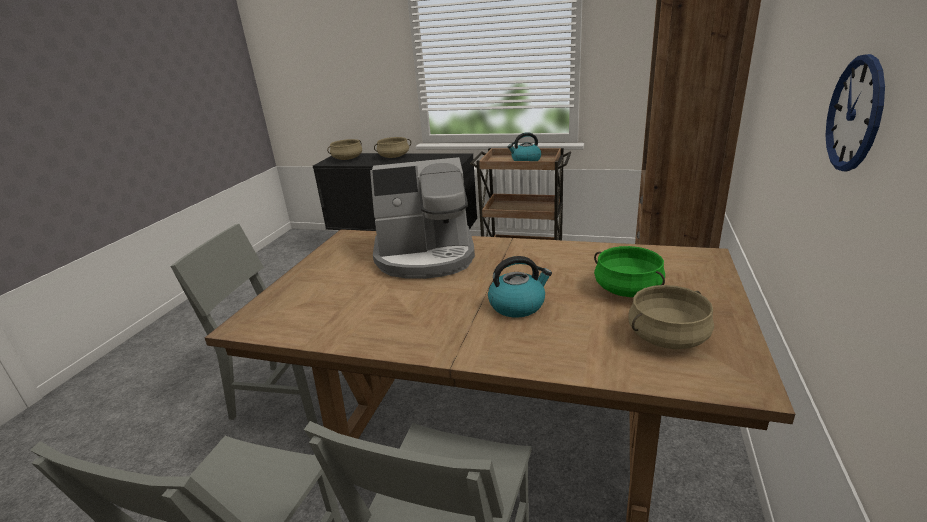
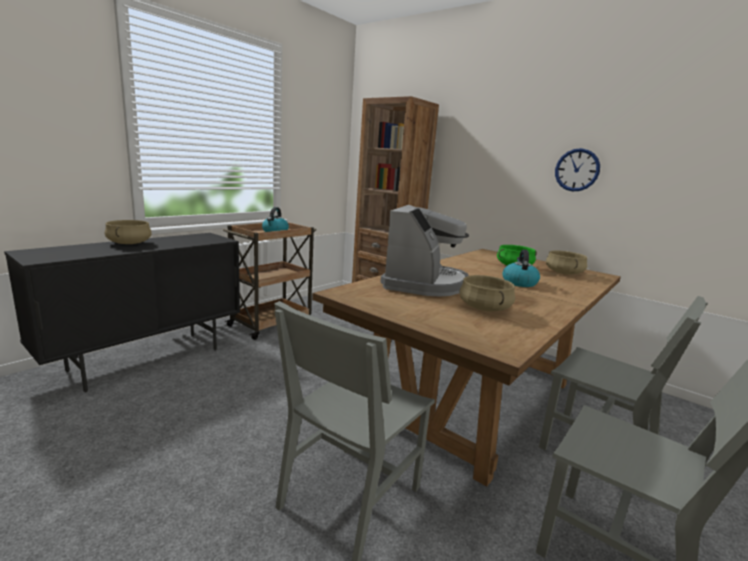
camera: 70 degrees left, 10 degrees down
(347, 158) = (60, 252): beige cooking pot -> beige cooking pot (484, 308)

